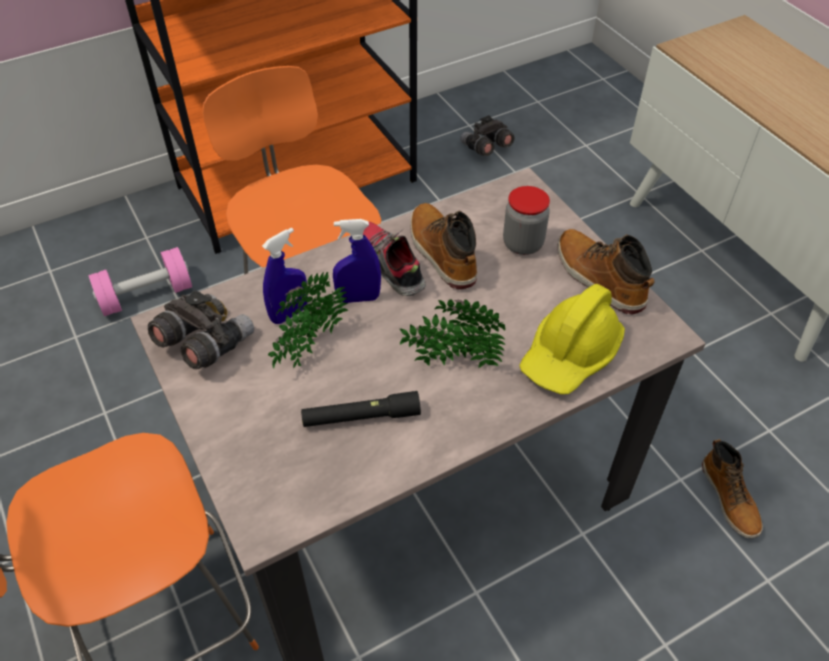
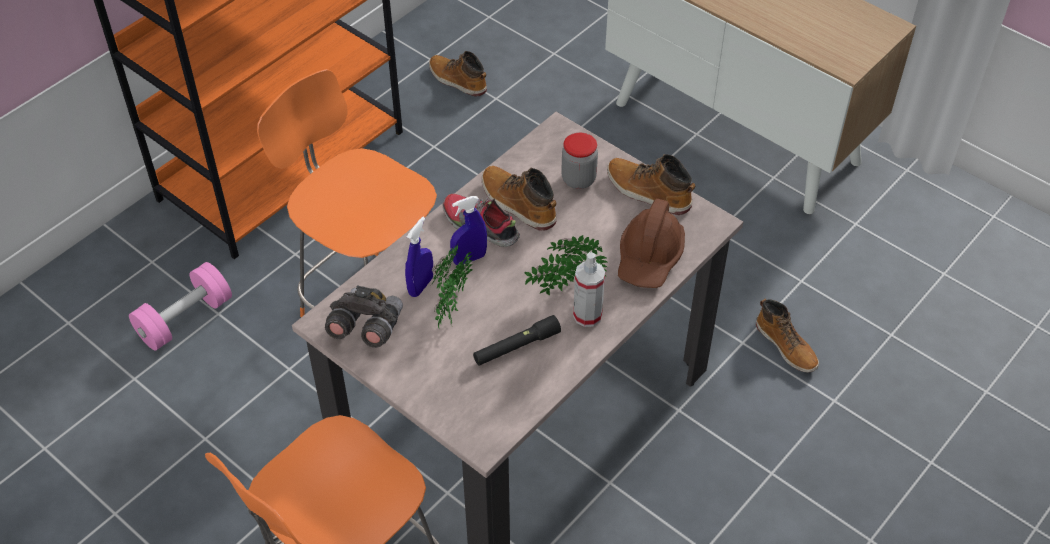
camera: 20 degrees left, 0 degrees up
(464, 403) = (587, 315): none -> spray bottle
(485, 148) = (457, 80): grey binoculars -> boot
(570, 354) = (649, 257): yellow hard hat -> brown hard hat

